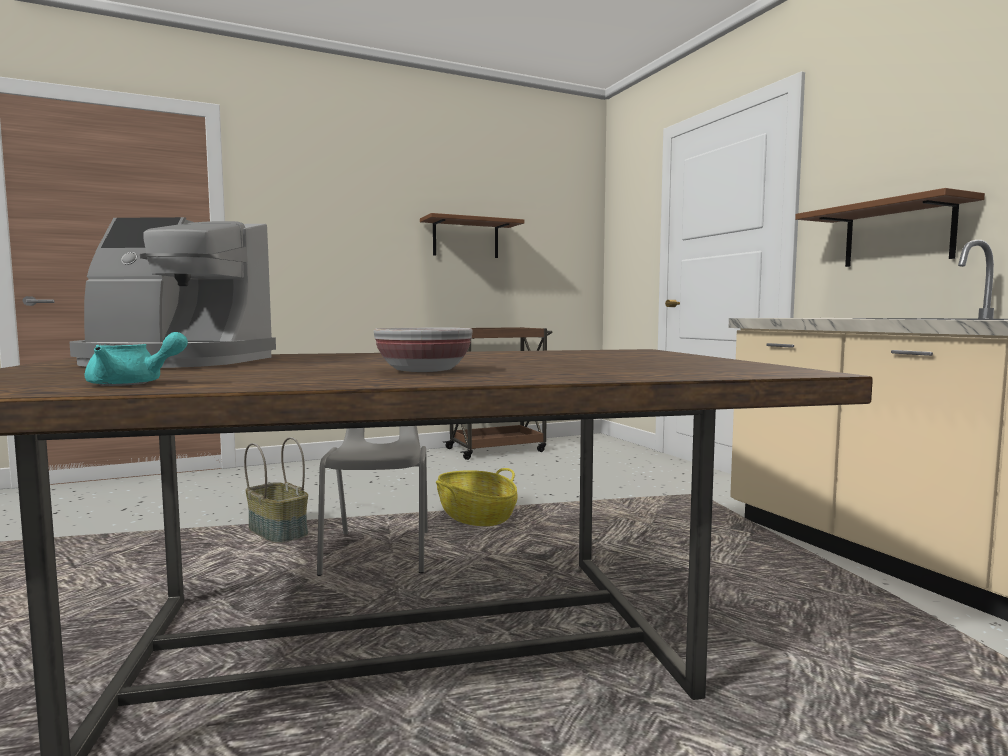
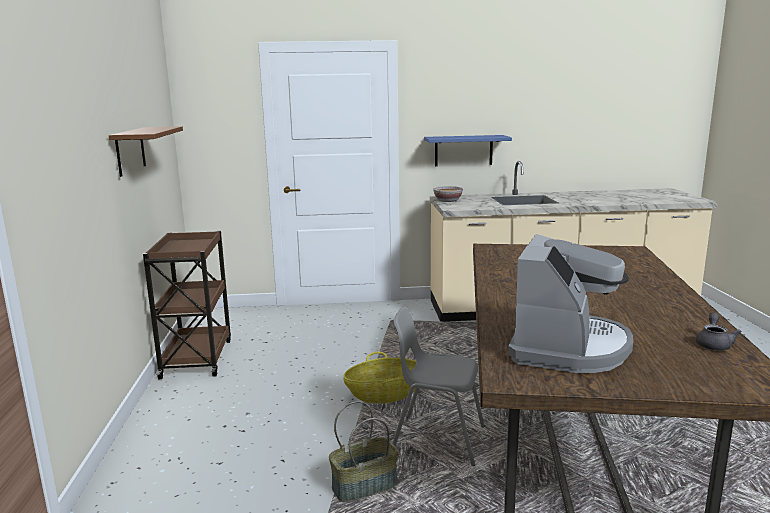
camera: 70 degrees left, 10 degrees up
(133, 384) = (714, 344): turquoise teapot -> grey teapot
(424, 371) = (633, 294): bowl -> bowl (447, 201)
(898, 234) = (463, 150): brown shelf -> blue shelf

